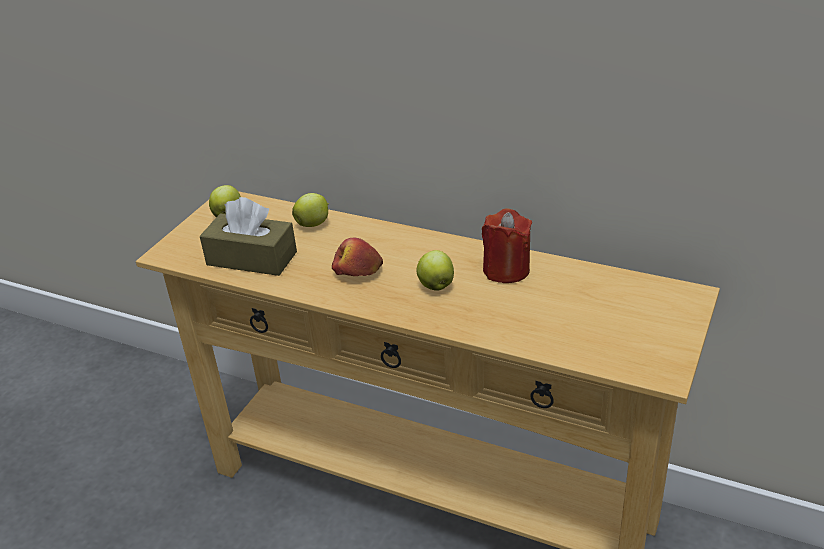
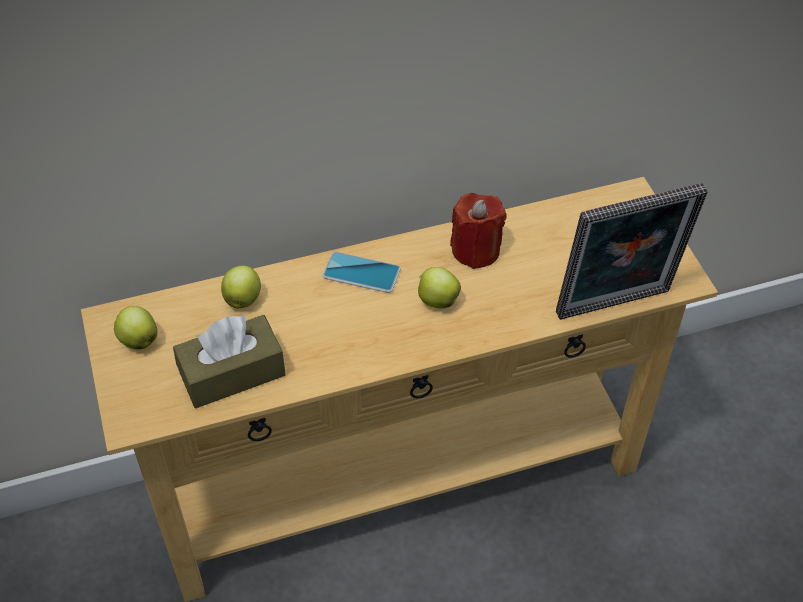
camera: 45 degrees left, 15 degrees up
(357, 271) = (352, 326): apple -> none
(406, 245) = (361, 273): none -> phone
(572, 360) = (615, 307): none -> picture frame

